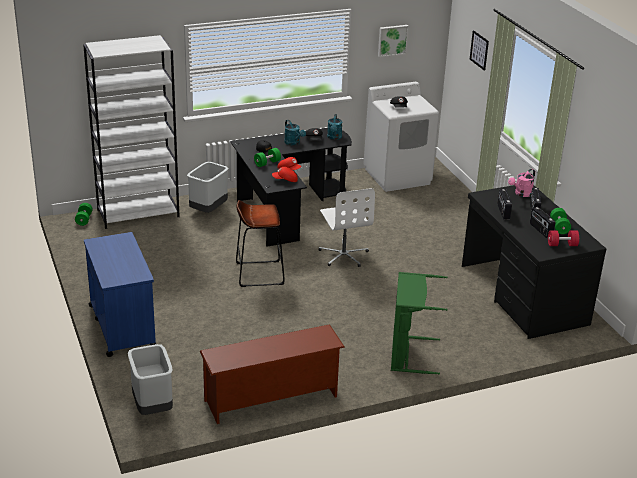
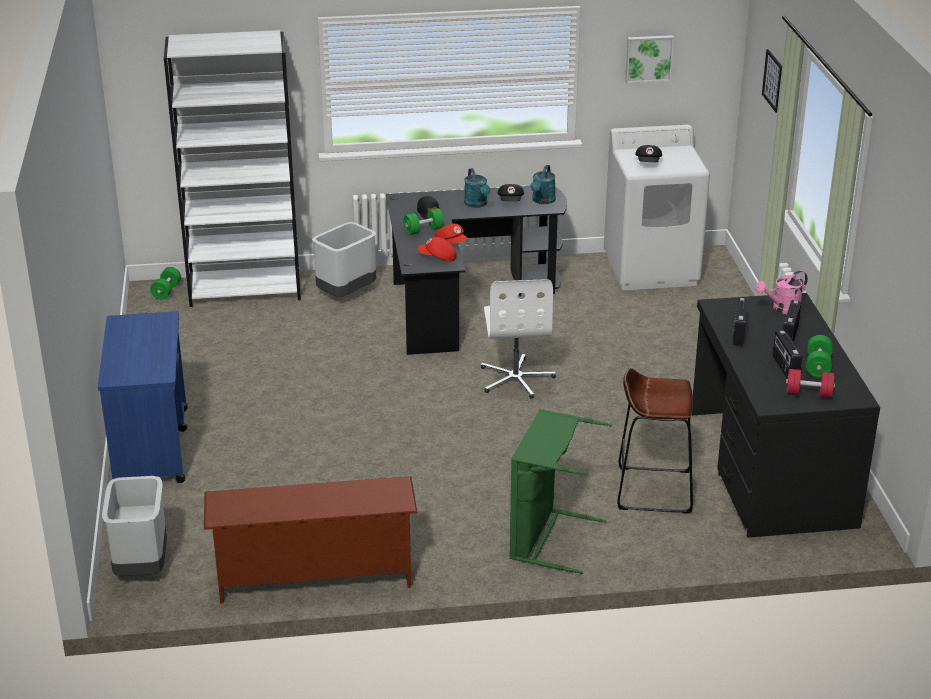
camera: 15 degrees right, 0 degrees up
(259, 273) = (378, 393): brown stool -> brown stool (653, 489)

